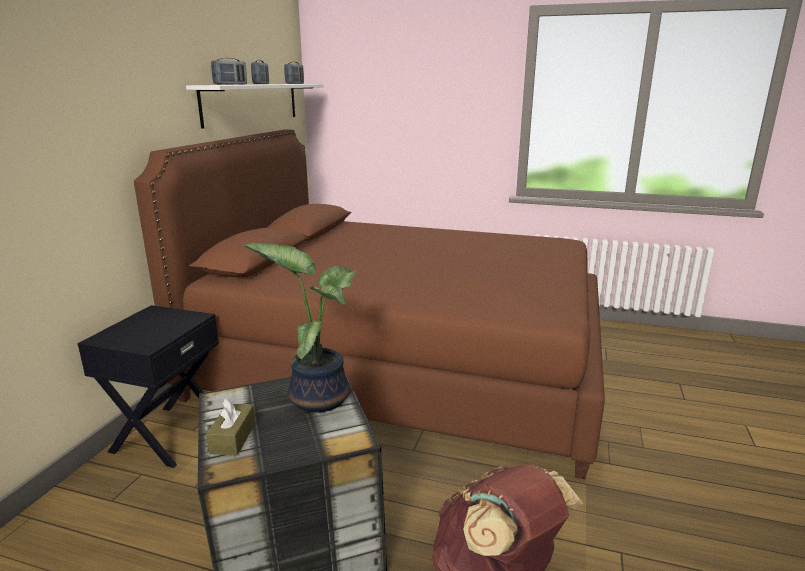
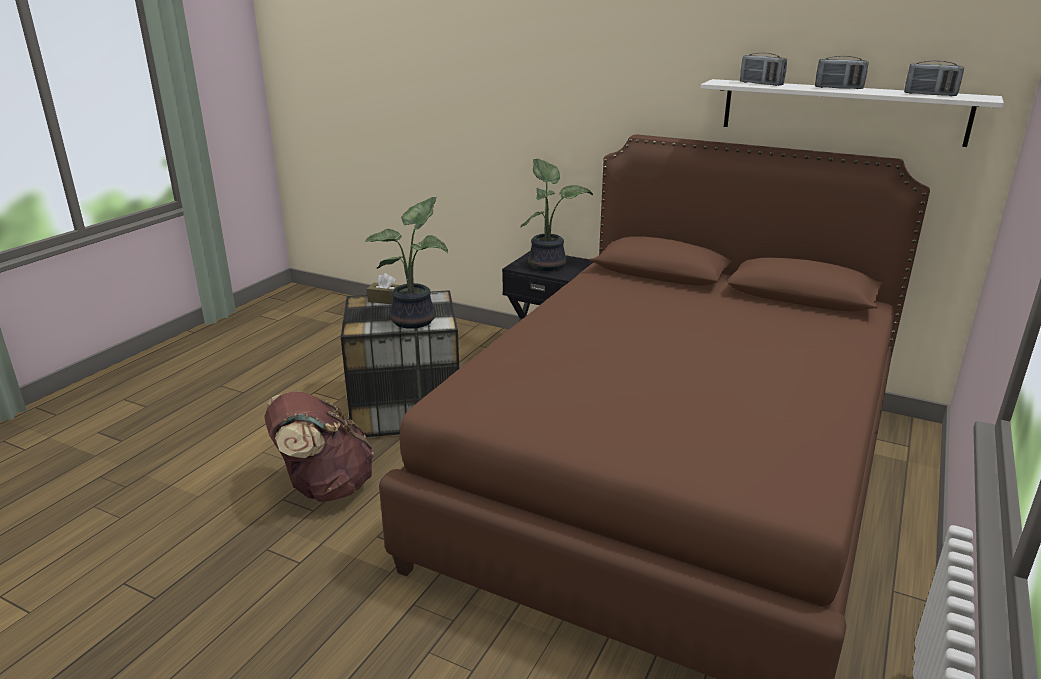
camera: 100 degrees right, 5 degrees up
(150, 329) = (548, 264): none -> potted plant

